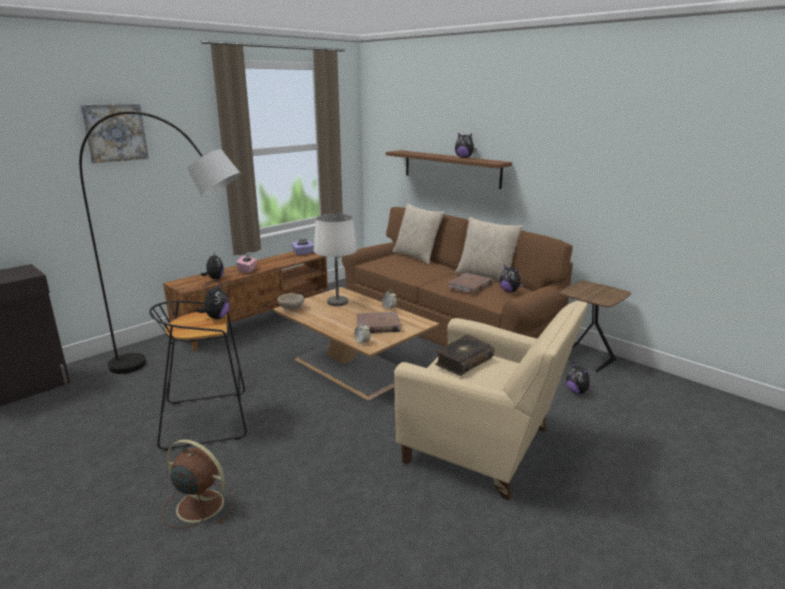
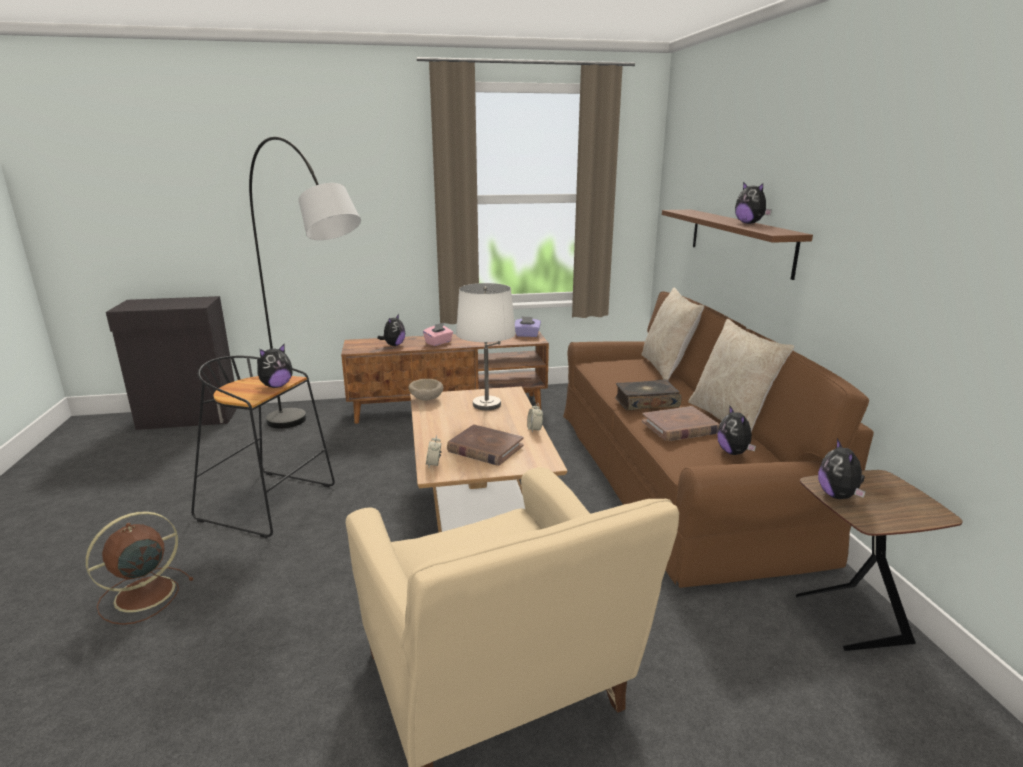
camera: 35 degrees right, 0 degrees up
(115, 132) = (313, 166): picture -> none
(198, 505) = (142, 595): brown fan -> brown fan turned 105 degrees counterclockwise
(463, 361) = (481, 539): book -> book (646, 402)
(577, 391) = (762, 670): plush toy -> plush toy (838, 496)

